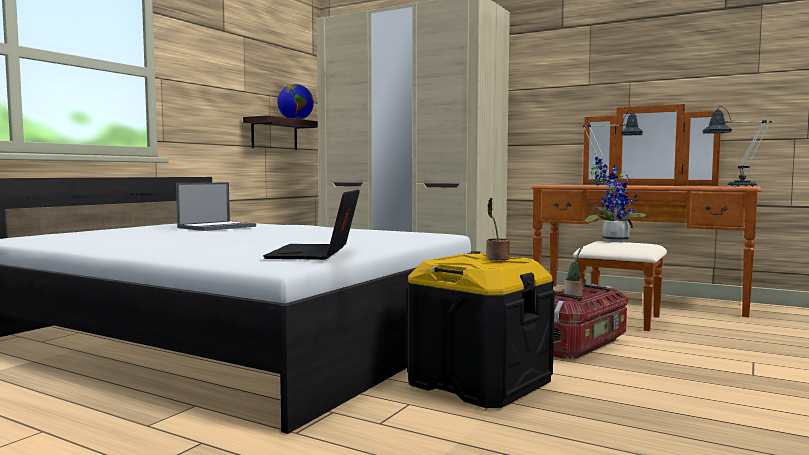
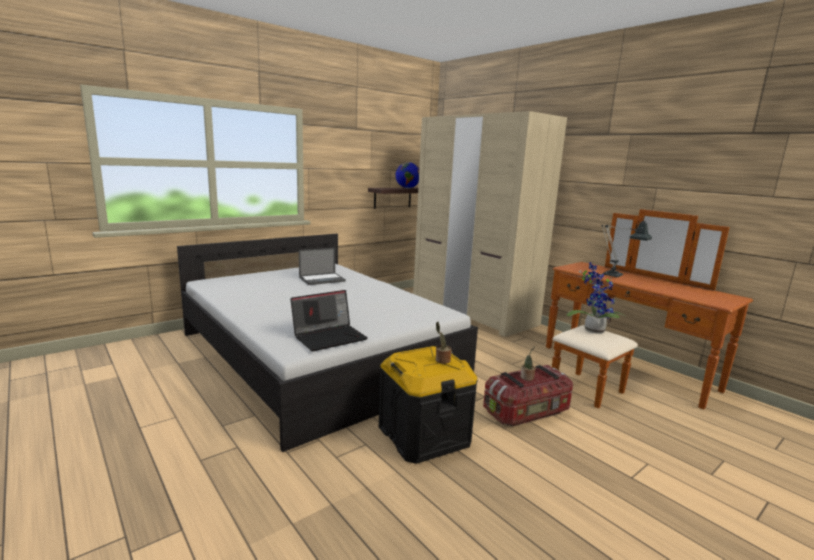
camera: 20 degrees right, 10 degrees up
(316, 254) = (330, 337): laptop -> laptop turned 150 degrees counterclockwise
(735, 186) = (723, 296): table lamp -> none

